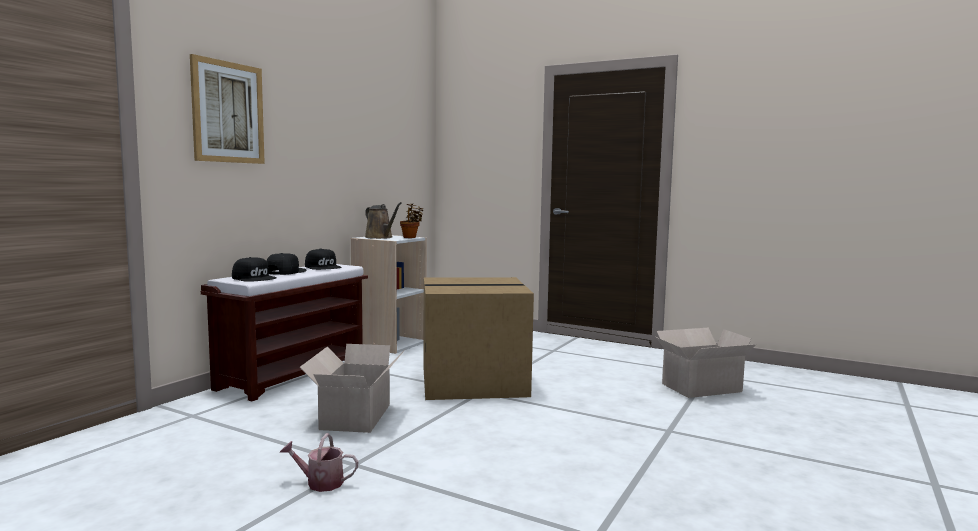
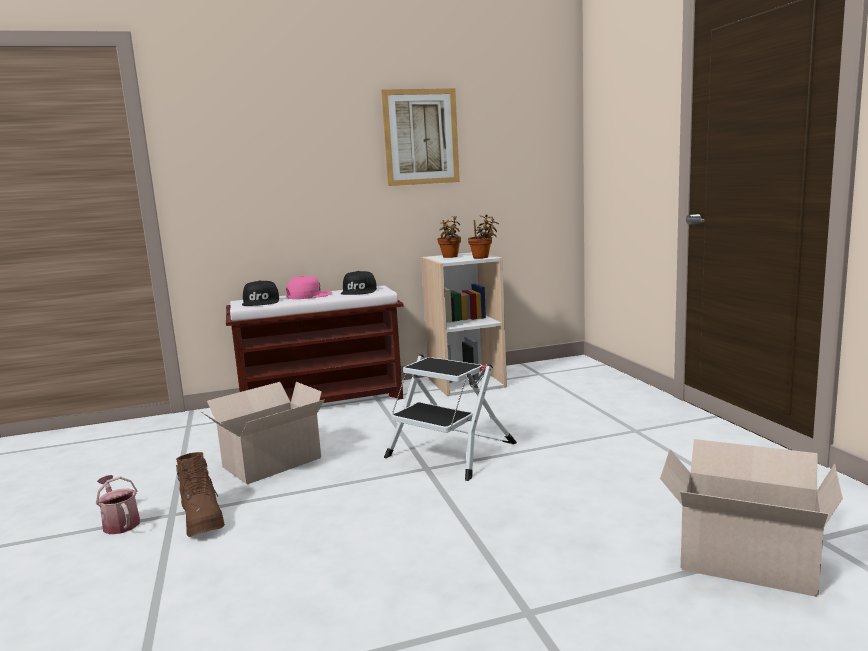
camera: 45 degrees right, 5 degrees up
(228, 112) = (248, 134): picture -> picture (421, 137)
(285, 271) = (308, 295): black cap -> pink cap
(380, 237) = (450, 257): brown watering can -> potted plant
(390, 458) = (202, 520): none -> brown boot
(475, 381) = (451, 451): cardboard box -> step ladder

